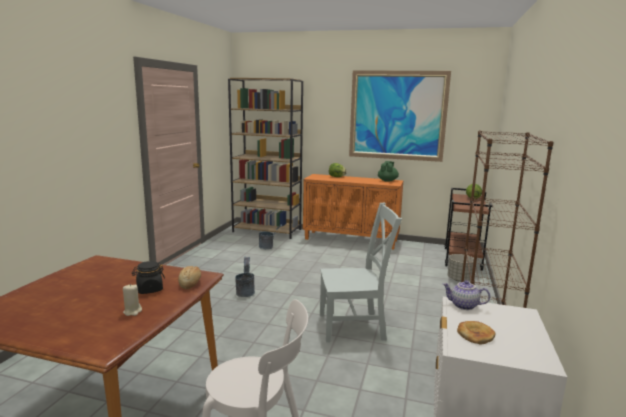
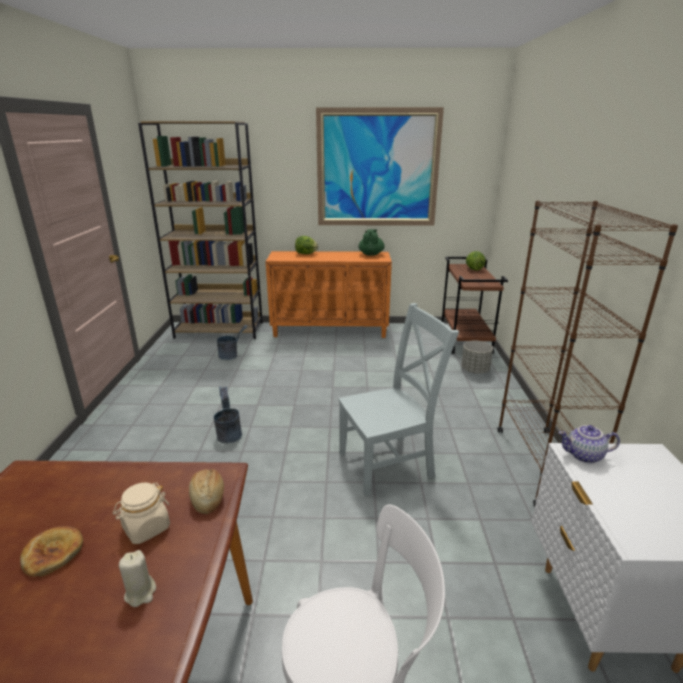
camera: 15 degrees left, 10 degrees up
(149, 289) = (146, 528): black jar -> beige jar
(475, 335) = (632, 508): bread -> bread (53, 552)

